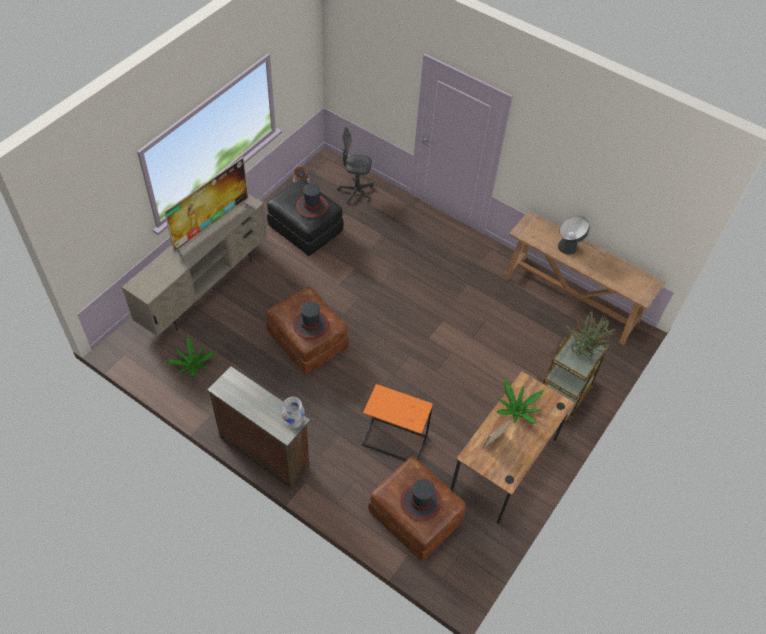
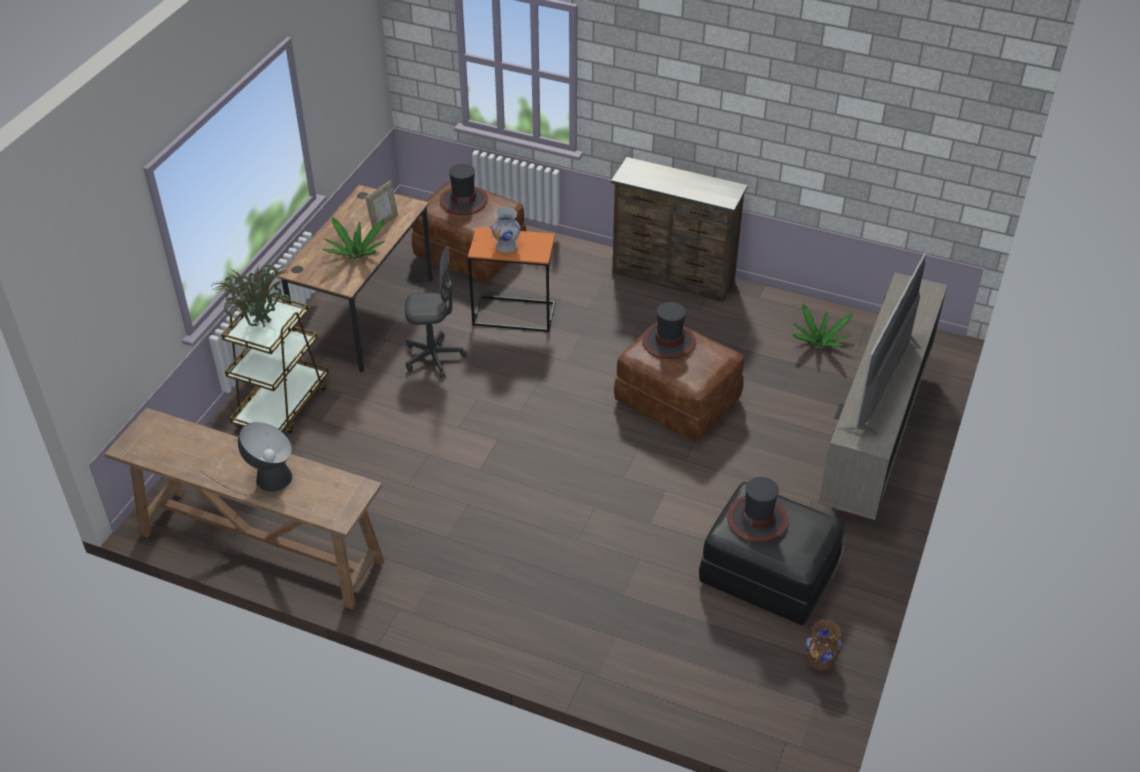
camera: 170 degrees right, 10 degrees down
(294, 421) = (629, 176): white vase -> white vase (506, 246)
(356, 192) = (709, 676): grey office chair -> grey office chair (434, 357)

